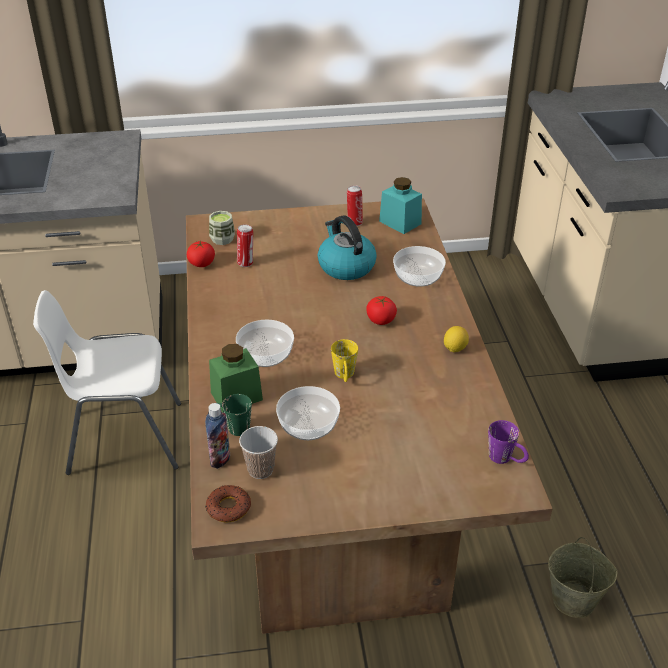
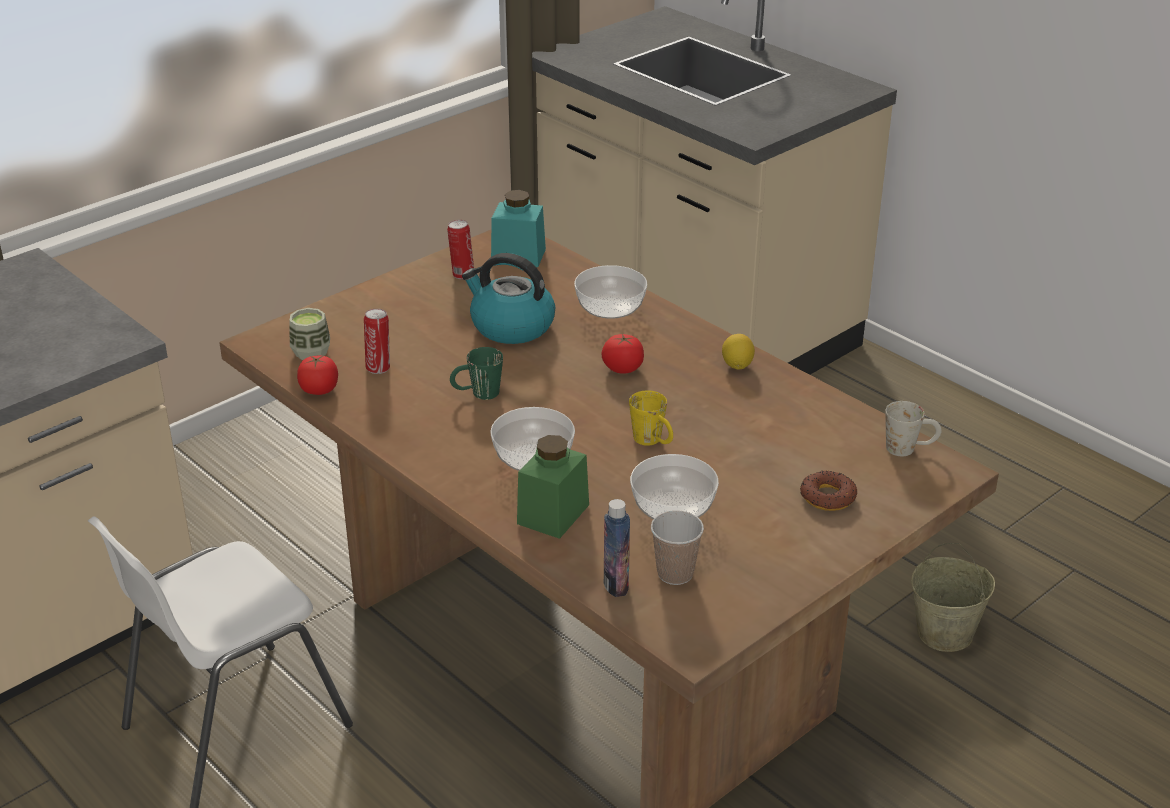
camera: 35 degrees left, 5 degrees down
(228, 507) = (686, 626): donut -> donut (827, 497)
(232, 427) = (589, 547): green mug -> green mug (477, 394)
(506, 459) = (909, 449): purple mug -> white mug

